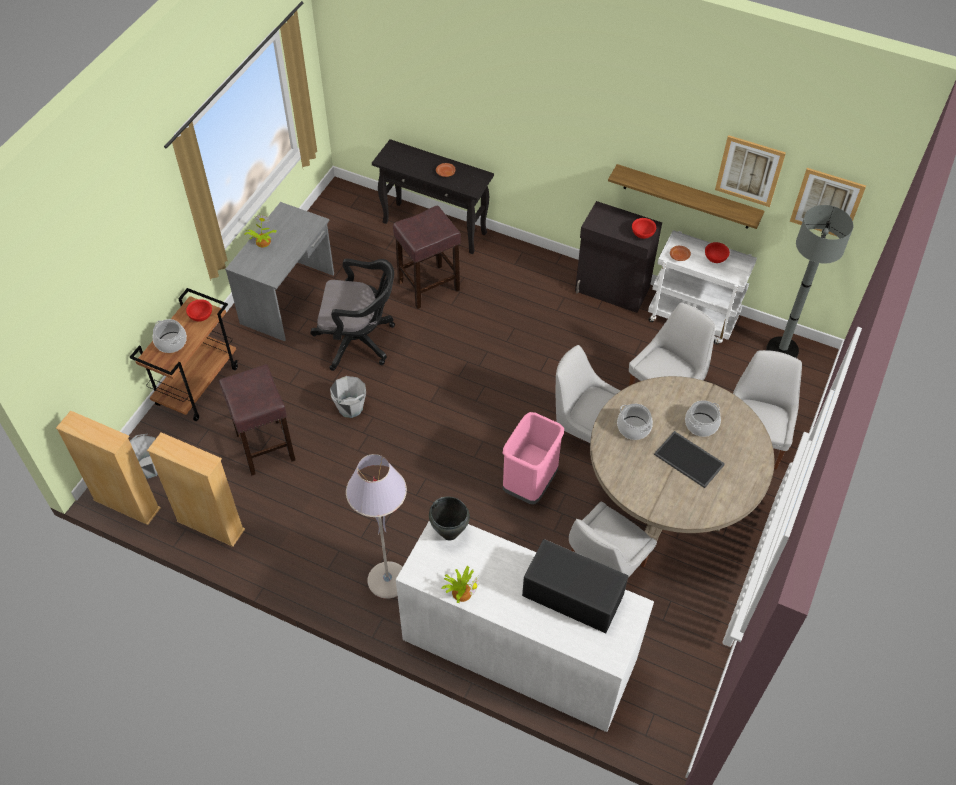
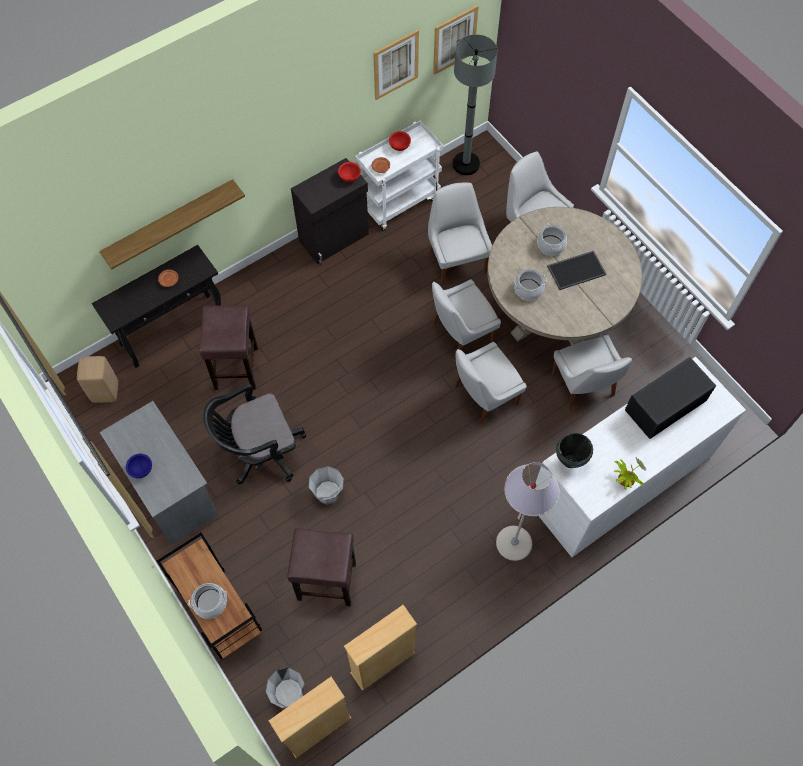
camera: 60 degrees left, 10 degrees up
(201, 316) = (196, 563): red bowl -> none
(262, 242) = (141, 470): potted plant -> blue bowl
(349, 215) = (105, 391): none -> beige stool
(359, 341) = (260, 452): black office chair -> black office chair turned 150 degrees counterclockwise
(529, 483) = (483, 396): pink trash can -> white chair
(687, 197) = (356, 123): shelf -> shelf (170, 222)

